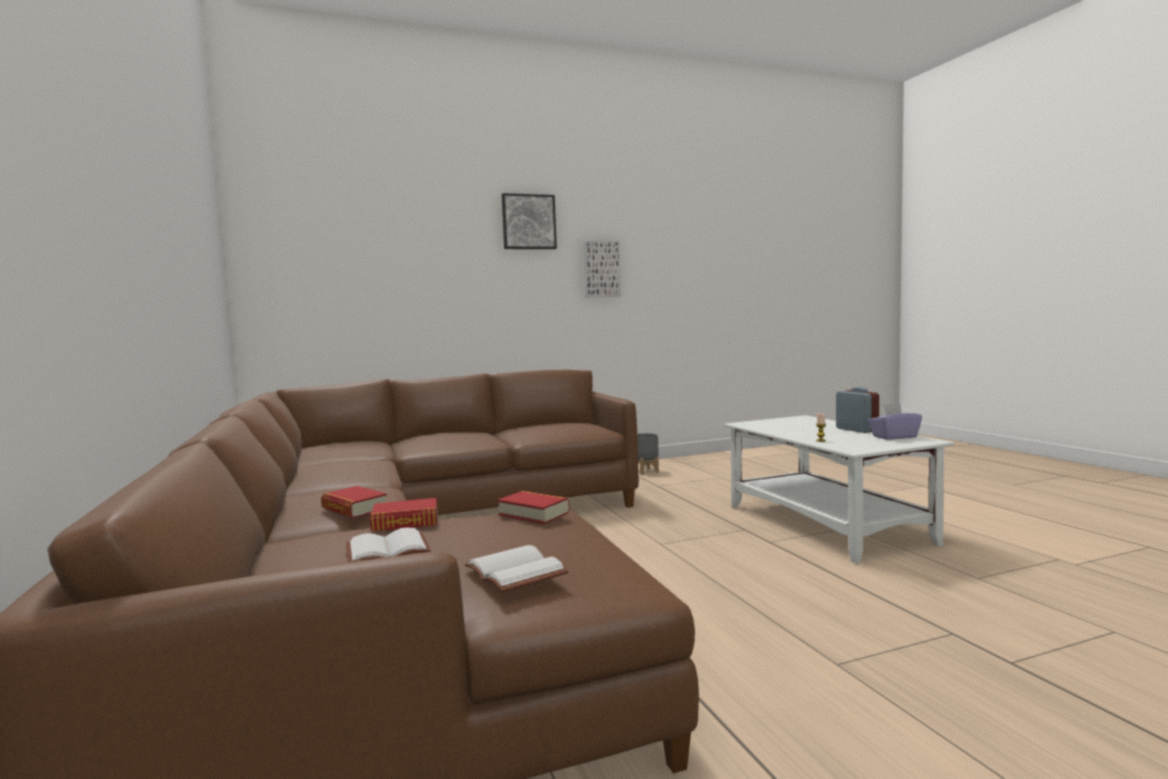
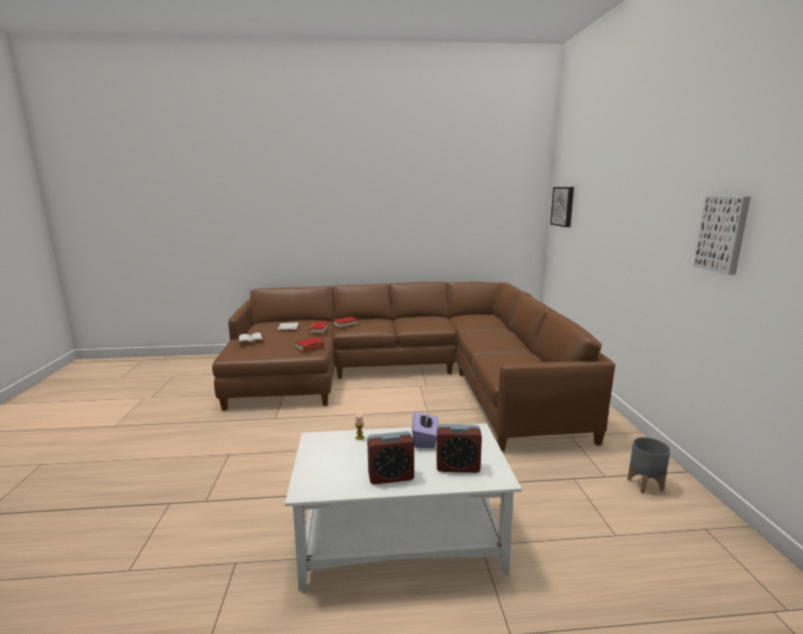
camera: 105 degrees right, 10 degrees up
(528, 222) = (669, 174): picture -> picture (563, 206)
(808, 422) = (457, 466): none -> alarm clock
(894, 437) = (337, 480): purple tissue box -> purple tissue box (425, 440)

